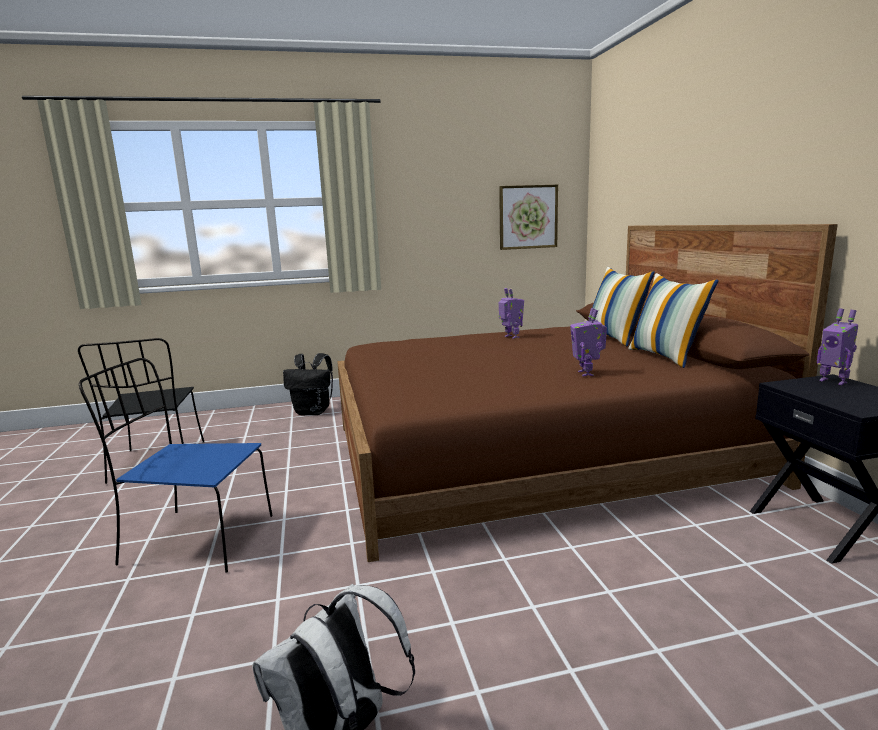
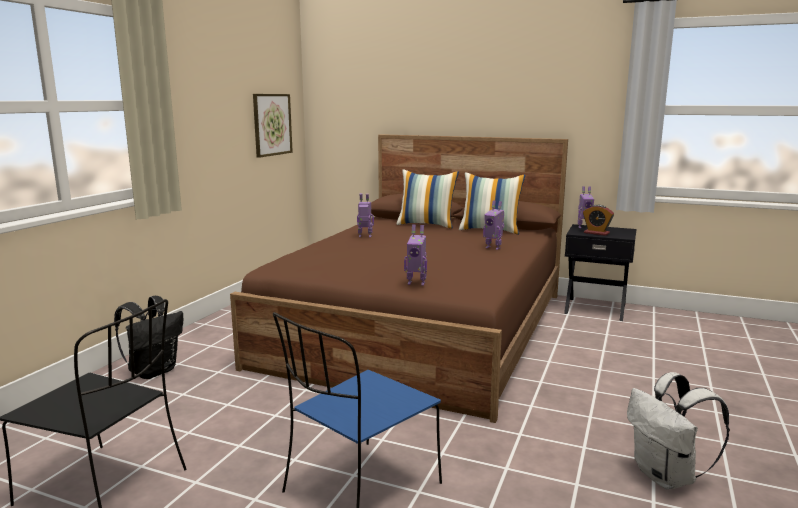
camera: 55 degrees left, 0 degrees up
(385, 381) = (416, 283): none -> toy robot
(821, 393) = (596, 233): none -> alarm clock

